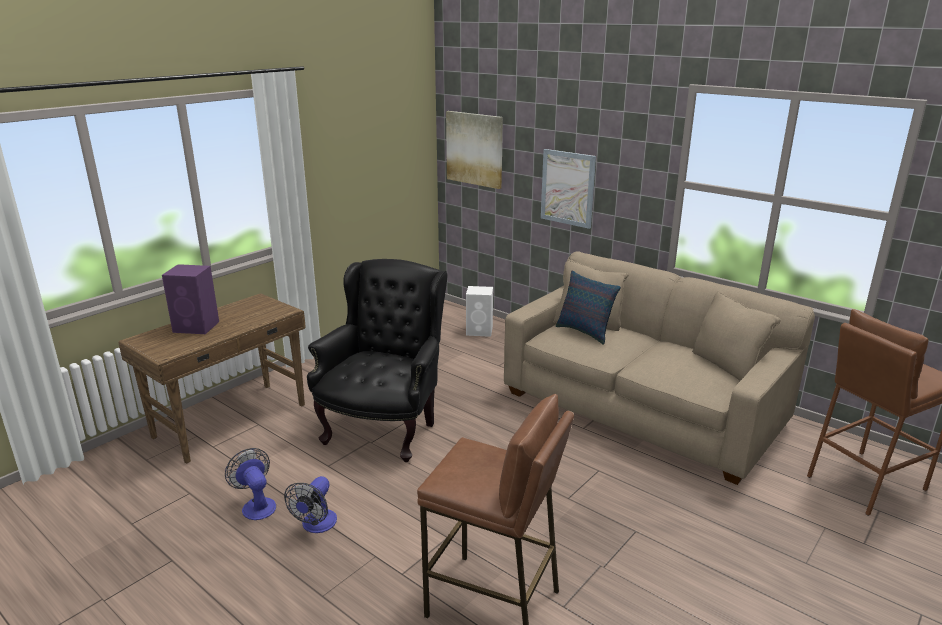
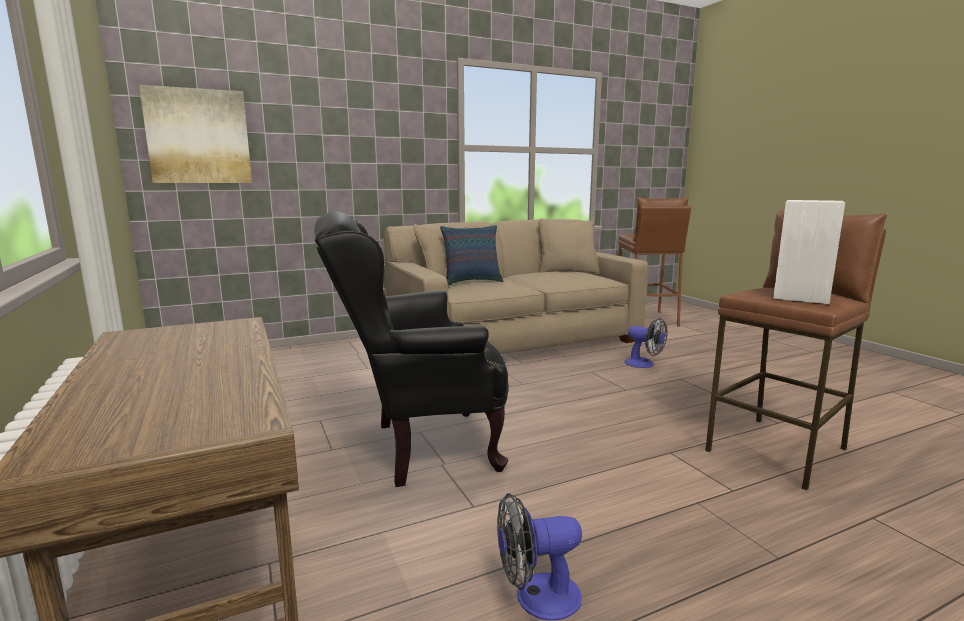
camera: 65 degrees left, 10 degrees down
(197, 327) = (146, 383): purple speaker -> none
(316, 525) = (619, 539): fan -> fan (644, 364)
(385, 427) = (419, 448): black armchair -> black armchair turned 60 degrees counterclockwise
(480, 331) = (279, 361): white speaker -> white speaker (801, 296)
(567, 188) = (346, 168): picture -> none

